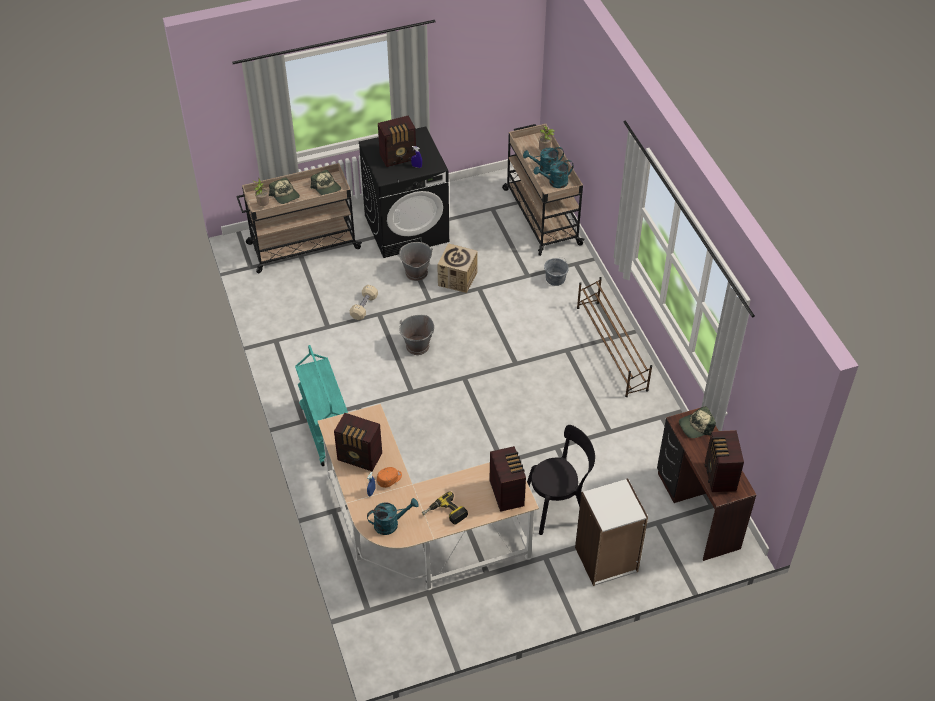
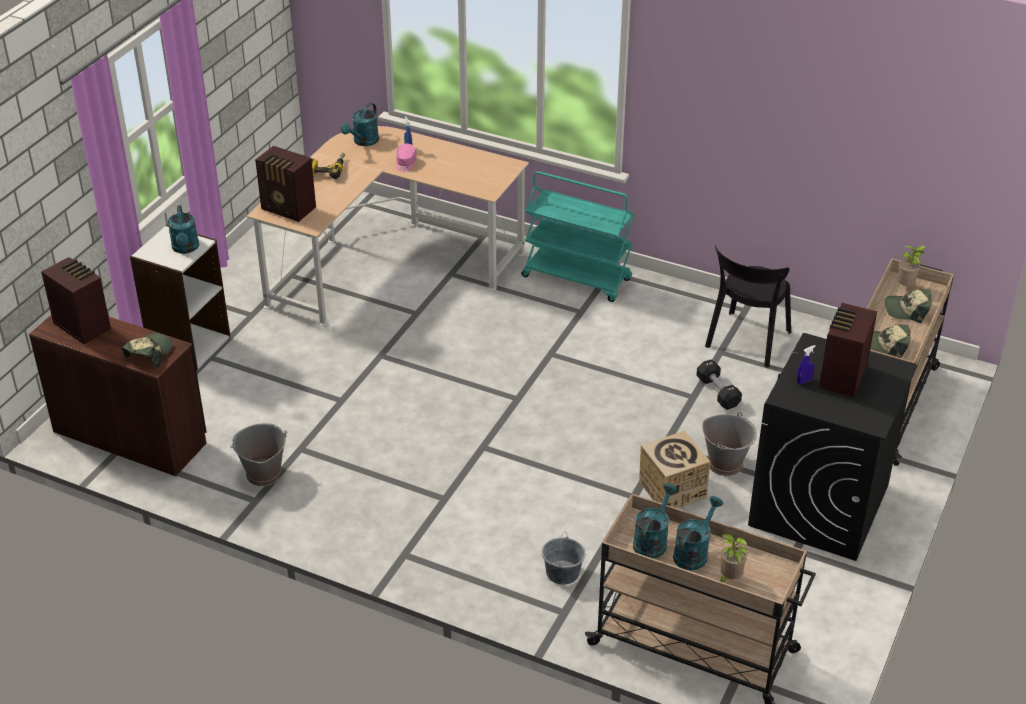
camera: 135 degrees right, 10 degrees down
(360, 458) = (452, 161): radio -> none
(364, 307) = (718, 392): beige dumbbell -> black dumbbell
(389, 479) = (405, 163): orange cap -> pink cap
(418, 346) = (606, 394): grey bucket -> grey bucket (263, 473)
(559, 507) = (281, 356): black chair -> black chair (746, 342)
(607, 497) = (186, 248): none -> turquoise watering can
(611, 348) = (394, 535): brown shoe rack -> none

